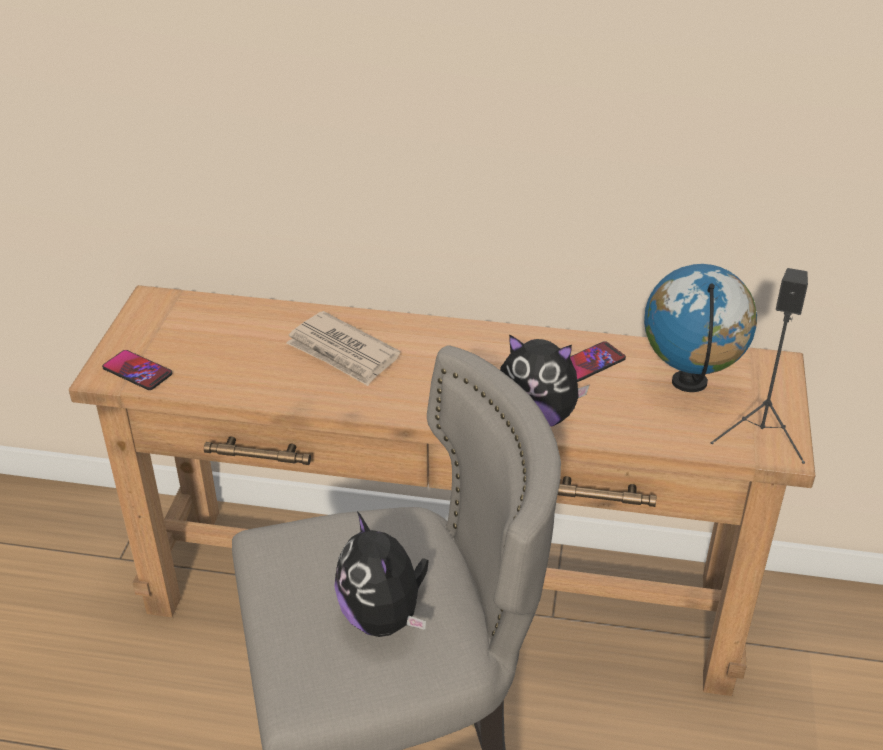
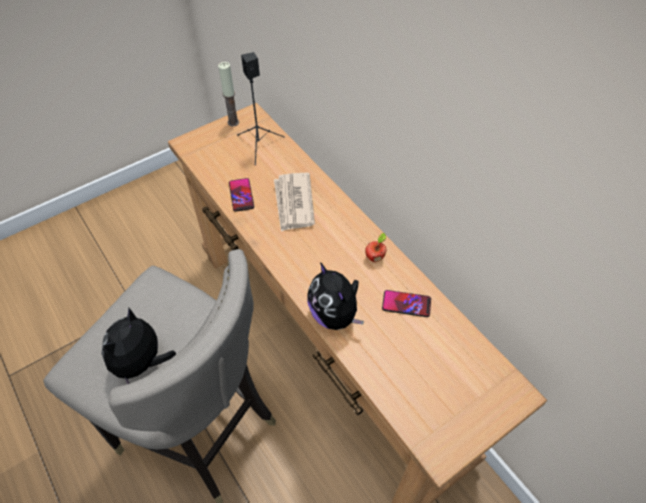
camera: 45 degrees right, 15 degrees up
(137, 320) = (233, 122): none -> candle
(137, 371) = (201, 150): phone -> phone (241, 195)
(504, 345) = (375, 257): none -> apple
(690, 382) = (445, 362): globe -> none
(761, 436) = (440, 433): black speaker -> black speaker (259, 145)

